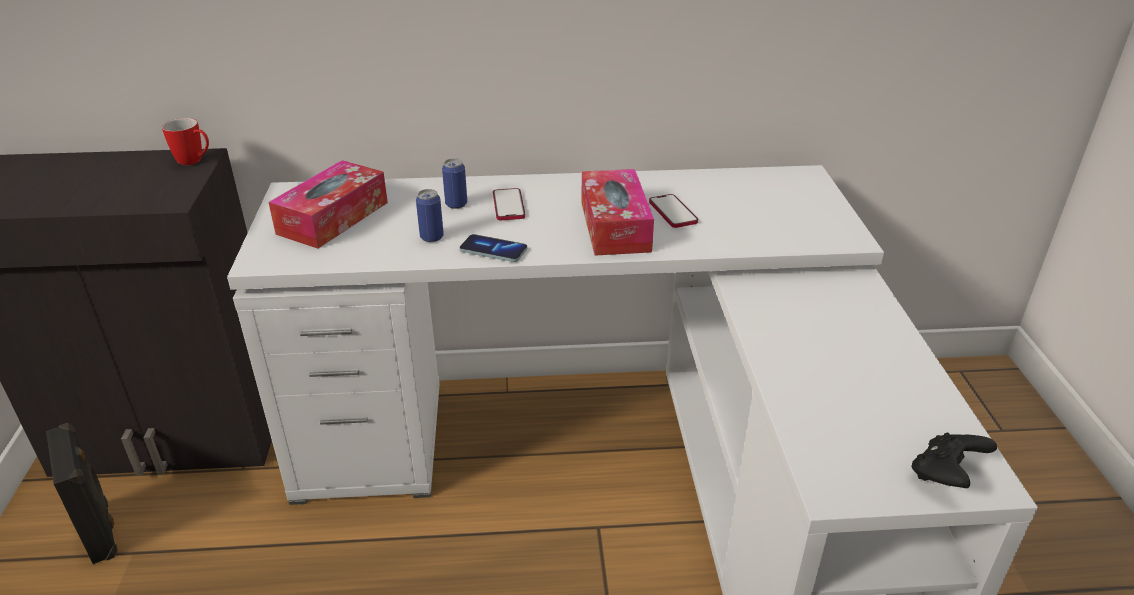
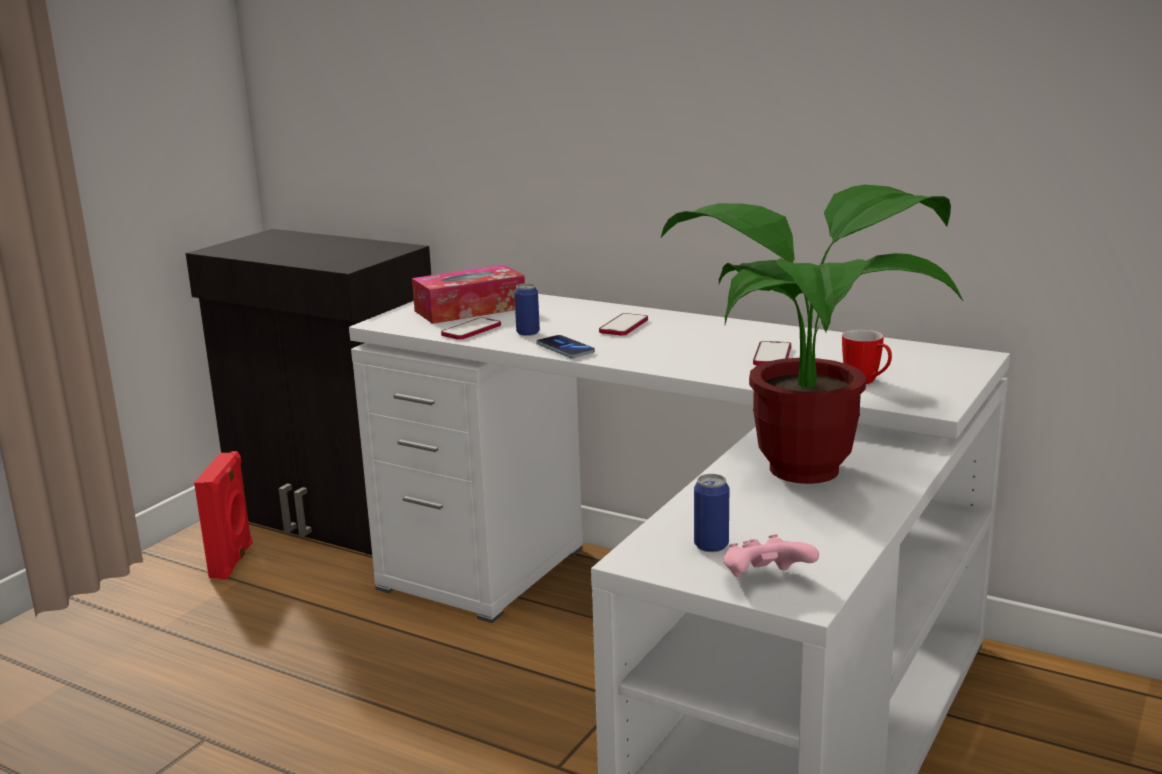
camera: 35 degrees right, 15 degrees down
(102, 531) = (233, 561): black speaker -> red speaker
(195, 161) = (395, 249): mug -> mug (867, 382)
(371, 248) = (471, 330): none -> phone
(456, 204) = (580, 318): can -> can (711, 545)
(615, 226) = (698, 354): tissue box -> none
(814, 323) = (812, 464): none -> potted plant
(945, 475) = (766, 581): black game controller -> pink game controller

